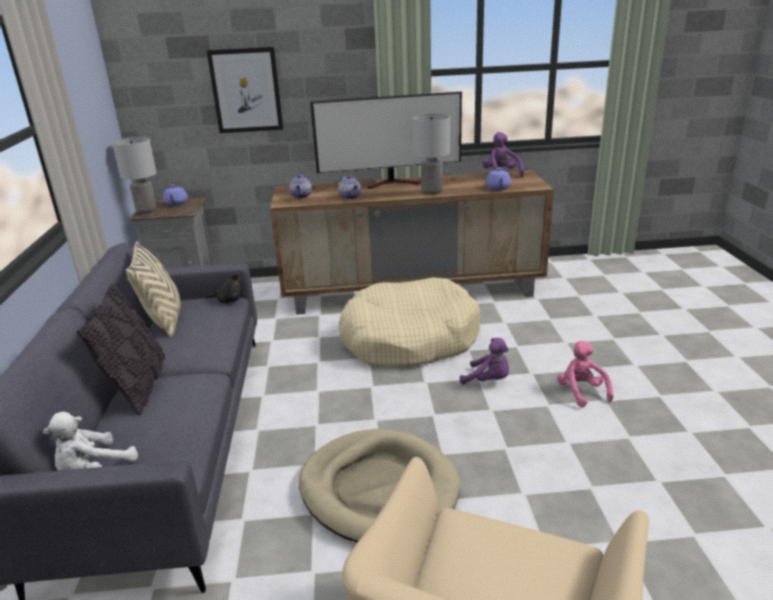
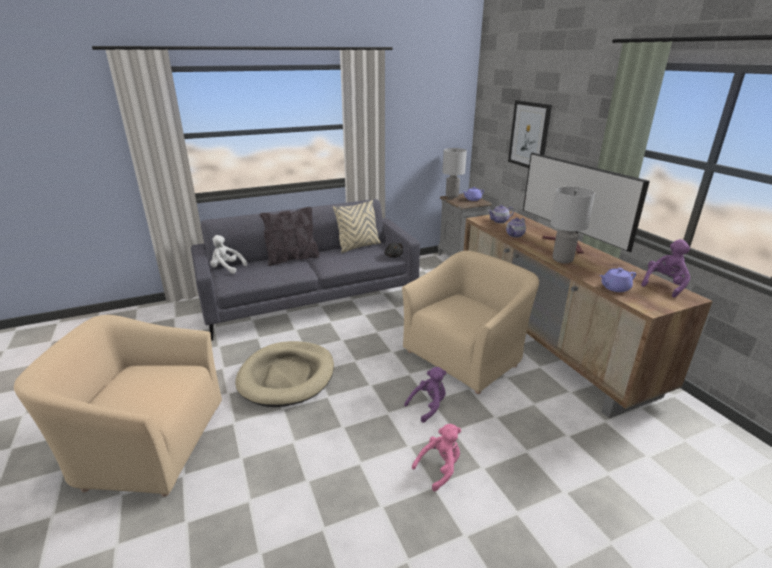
camera: 70 degrees right, 0 degrees up
(409, 339) = (465, 355): beige dog bed -> beige armchair
(488, 380) = (428, 406): purple plush toy -> purple plush toy turned 135 degrees counterclockwise

